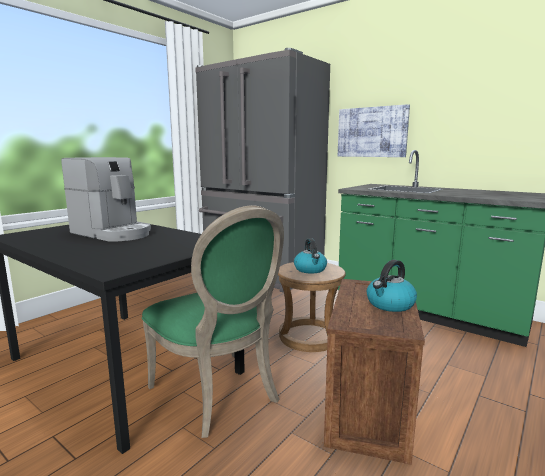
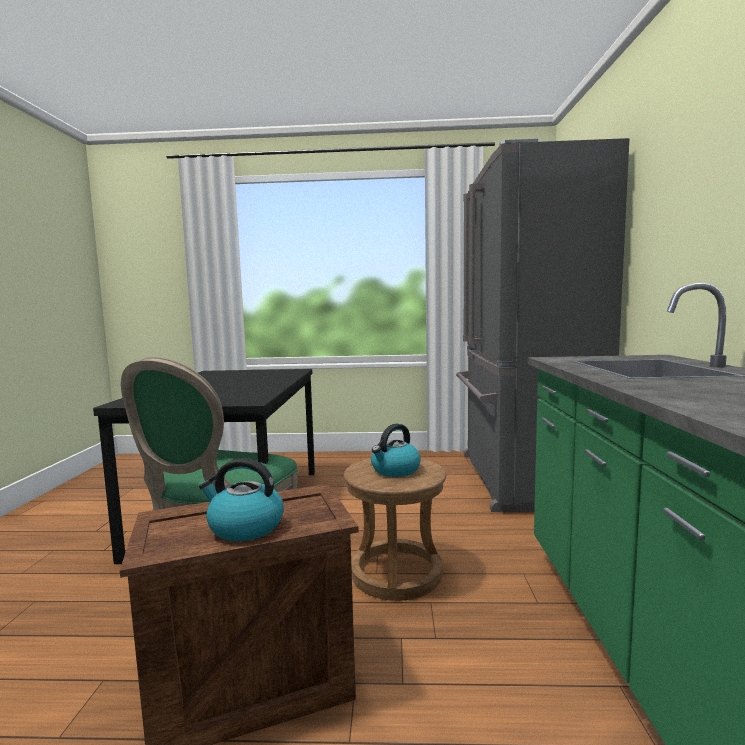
camera: 55 degrees right, 5 degrees down
(113, 233) = (246, 380): coffee machine -> none
(372, 132) = (676, 251): picture -> none

